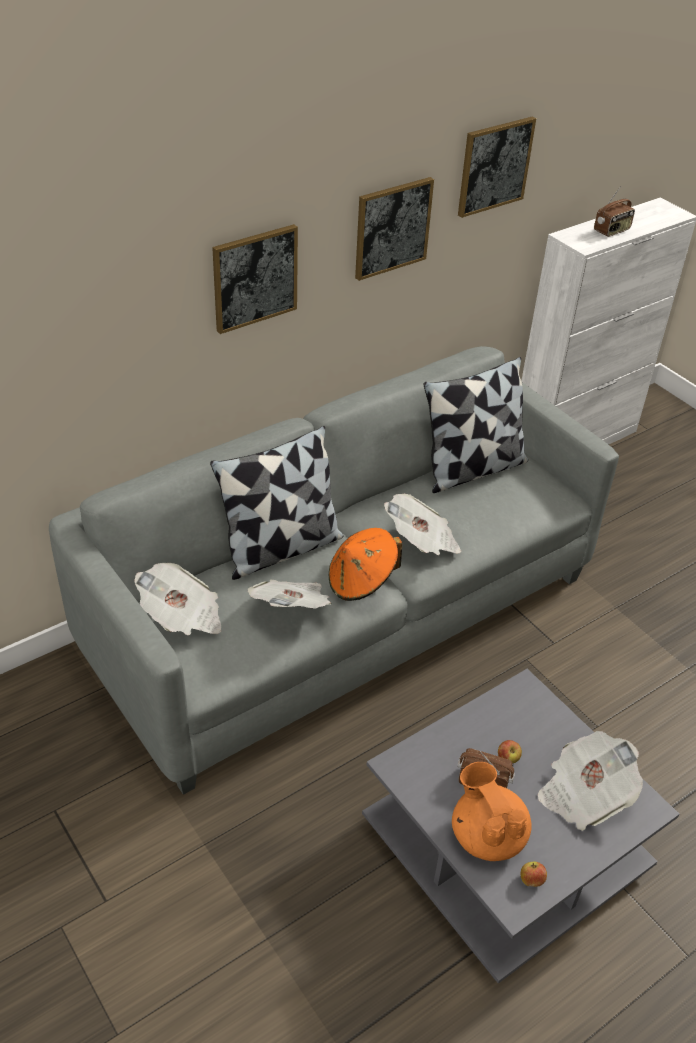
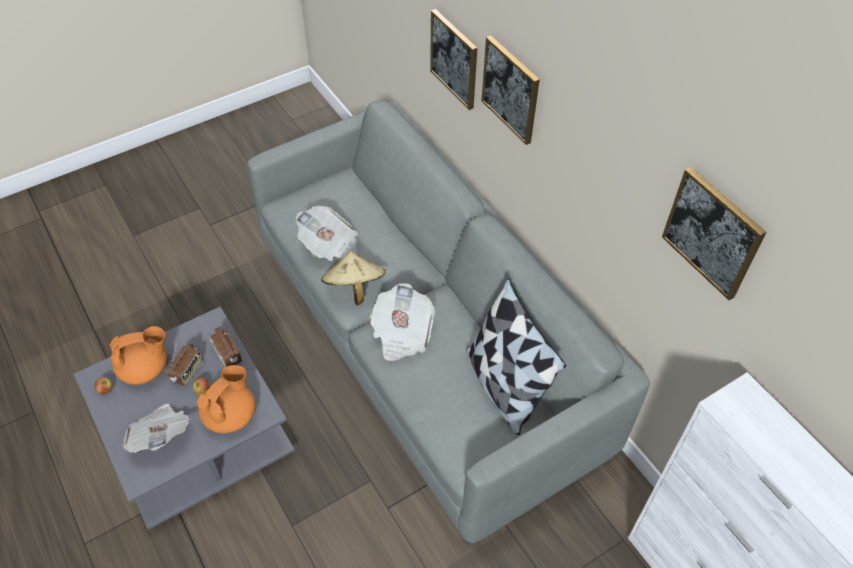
camera: 95 degrees right, 10 degrees up
(182, 617) = (332, 191): newspaper -> none
(281, 548) = (398, 243): pillow -> none
(361, 582) = (354, 288): orange hat -> beige hat
(392, 227) = (608, 172): picture -> picture (454, 59)
(536, 722) = (231, 415): none -> orange teapot
(612, 231) = (778, 448): radio -> radio (227, 355)

